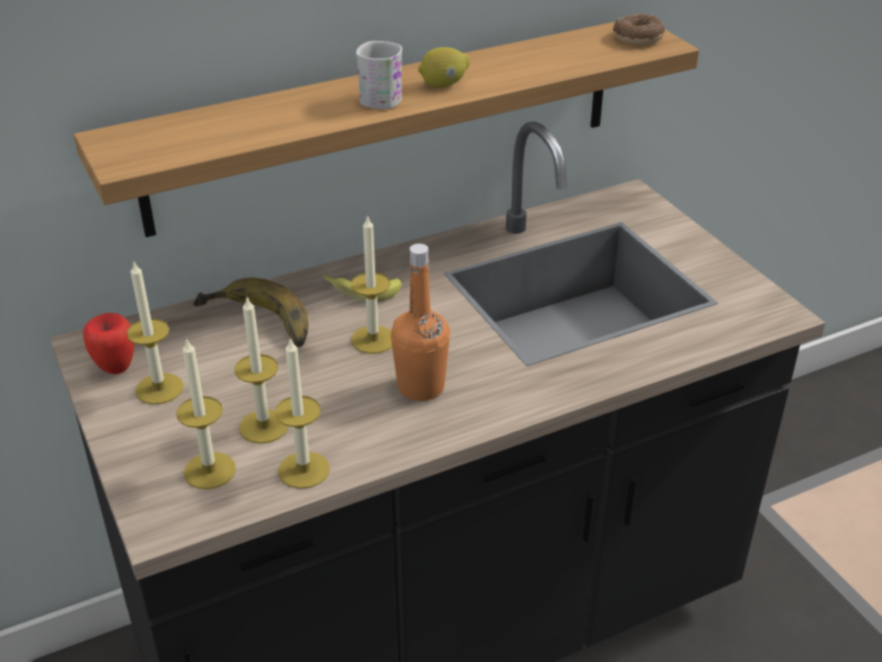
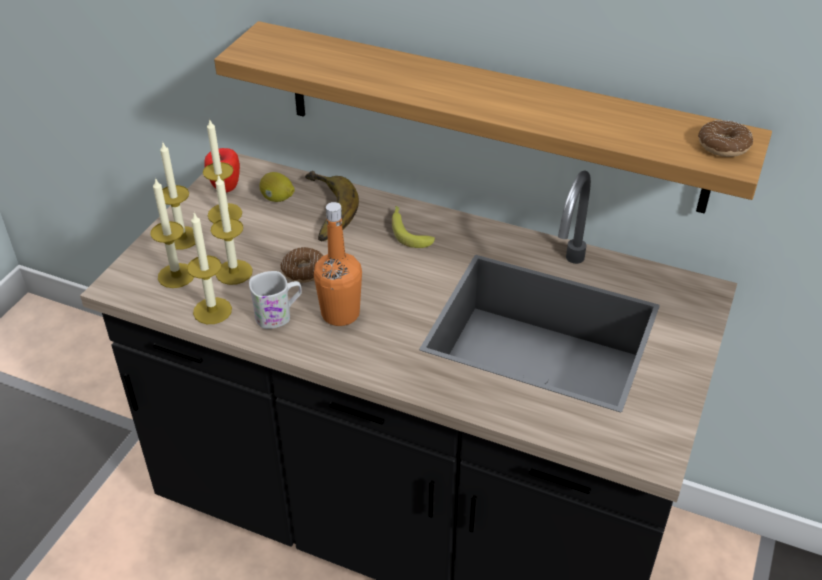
camera: 50 degrees right, 5 degrees up
(328, 379) = (304, 271): none -> donut
(373, 339) = (364, 266): candle -> candle (182, 238)
(383, 97) = (450, 90): white mug -> white mug (279, 315)
(444, 85) = (503, 103): lemon -> lemon (277, 199)

